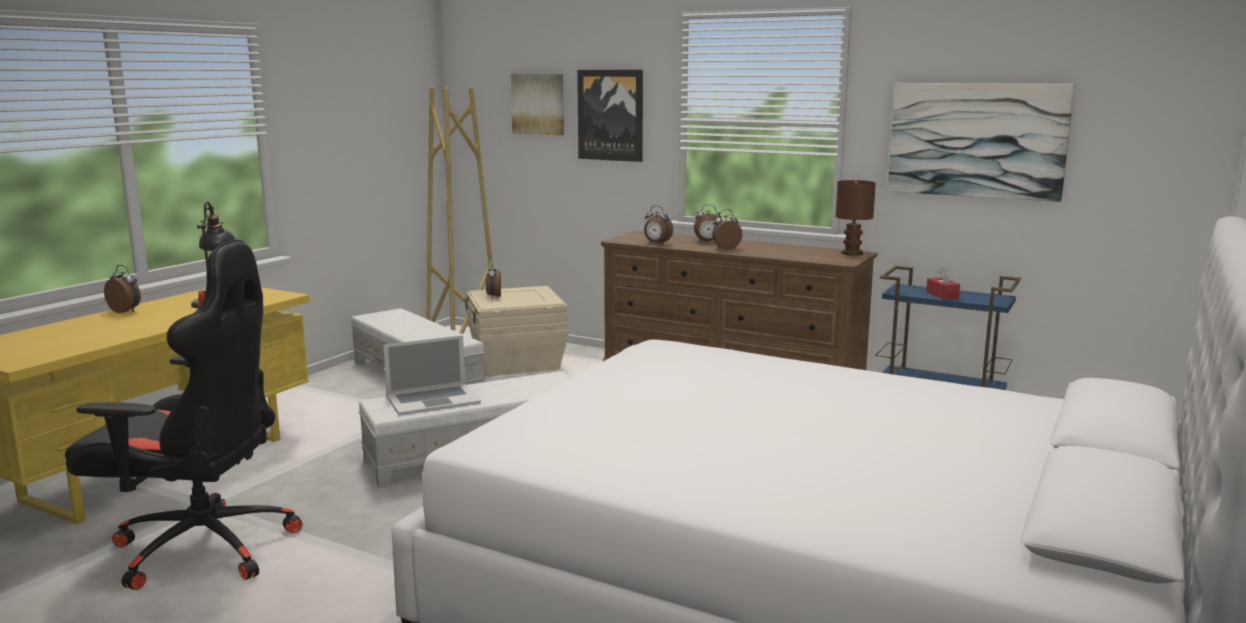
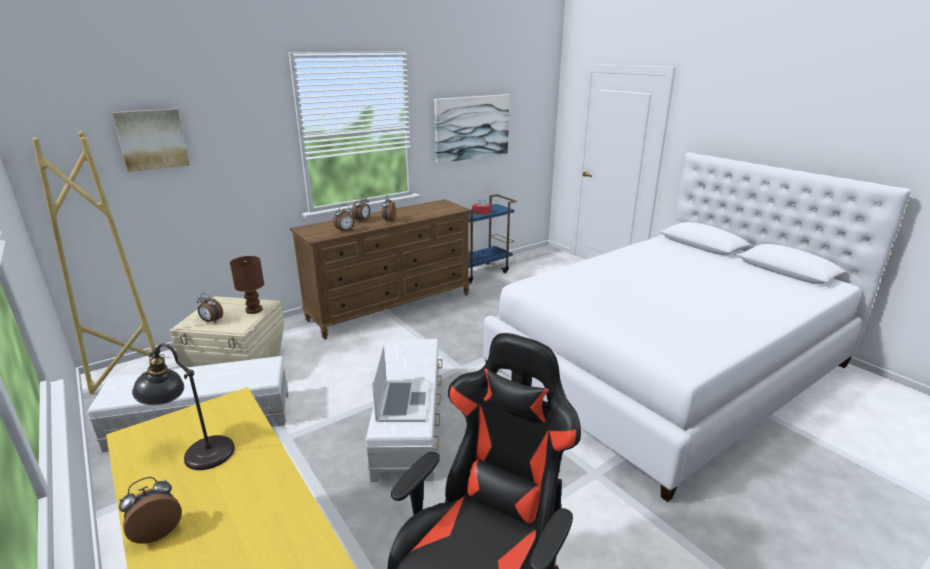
camera: 65 degrees left, 10 degrees up
(611, 115) = (236, 141): picture -> none
(852, 253) = (440, 203): brown table lamp -> brown table lamp (254, 310)

